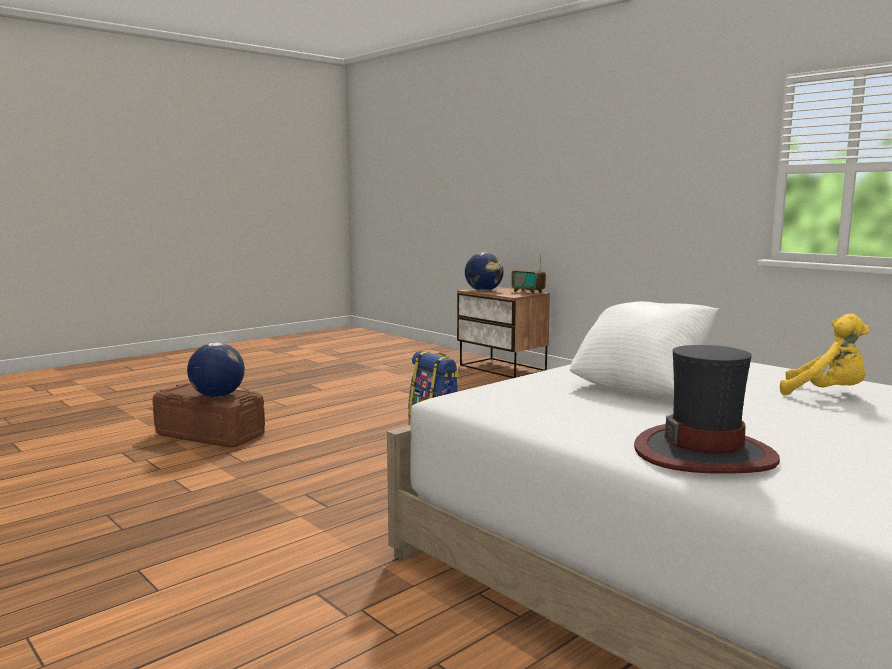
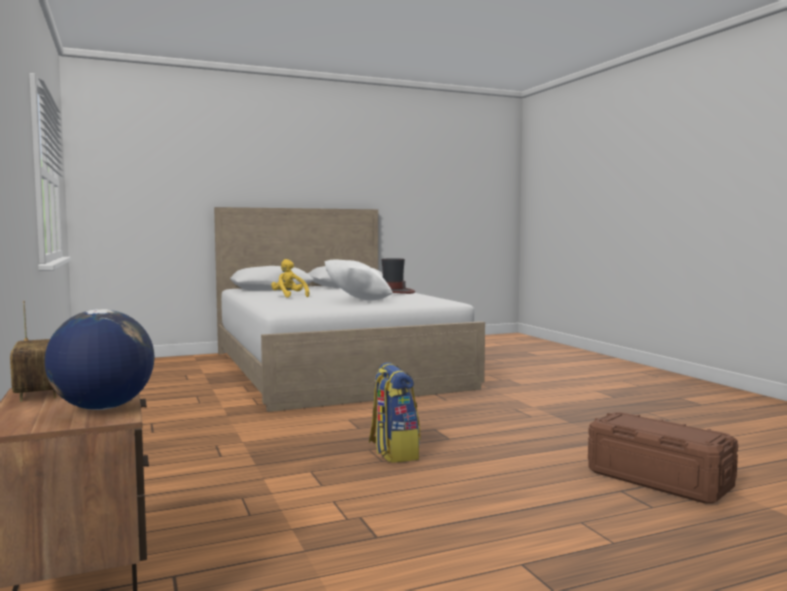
camera: 160 degrees left, 5 degrees down
(217, 396) = (641, 420): globe -> none

